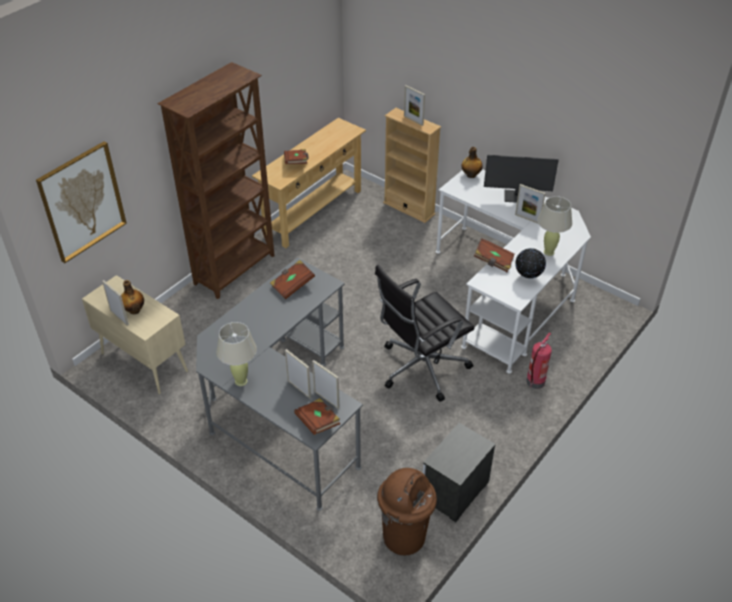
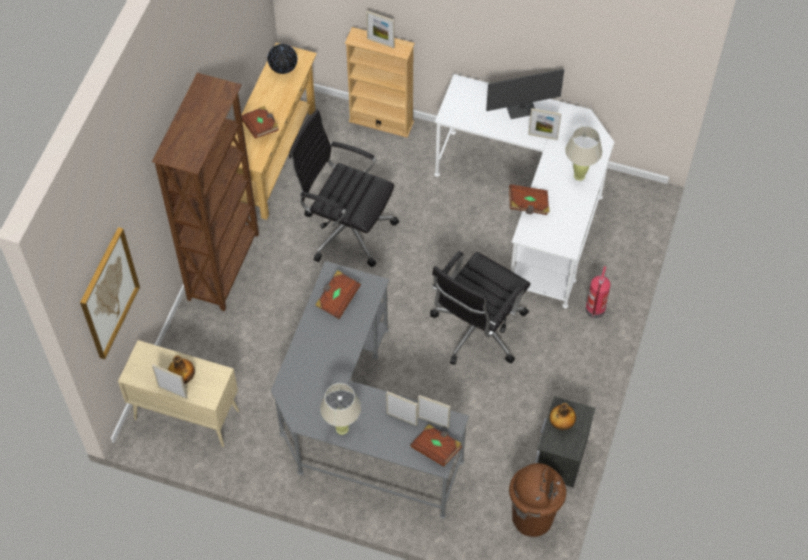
camera: 20 degrees left, 15 degrees up
(345, 269) = (346, 229): none -> black office chair
(470, 175) = (461, 91): bottle -> bottle (561, 423)
(528, 277) = (569, 215): globe -> globe (283, 71)

